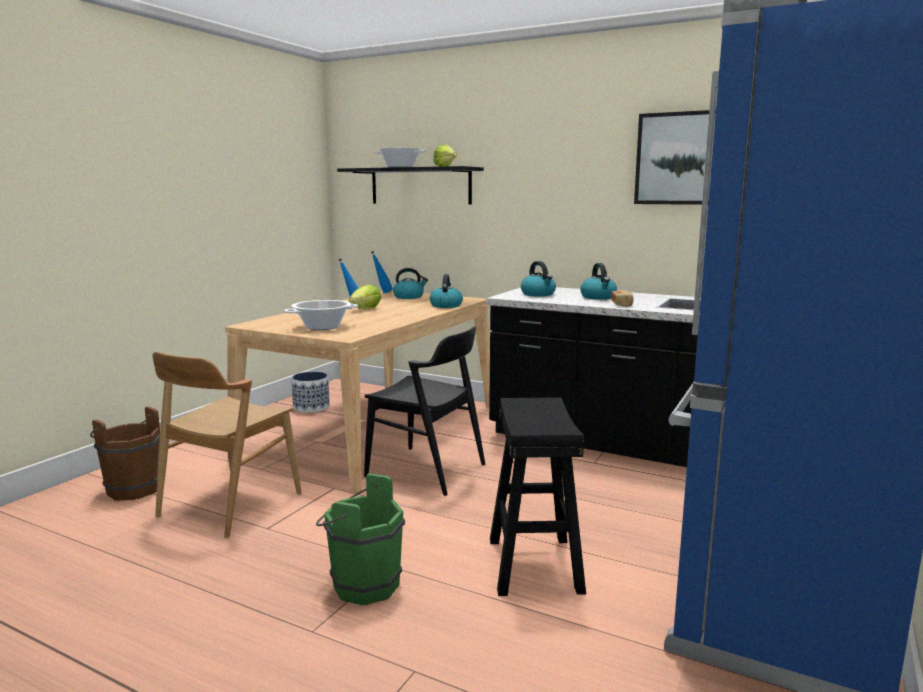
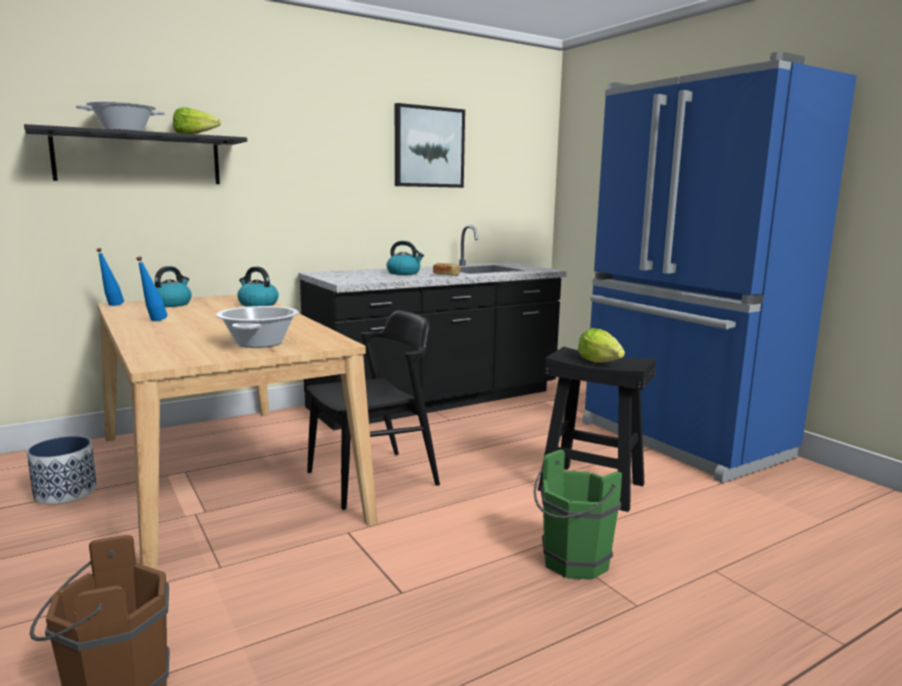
camera: 60 degrees left, 0 degrees up
(230, 505) = (303, 608): brown chair -> none
(366, 309) = (197, 321): lettuce -> lettuce (599, 362)
(538, 294) = (355, 277): kettle -> none

